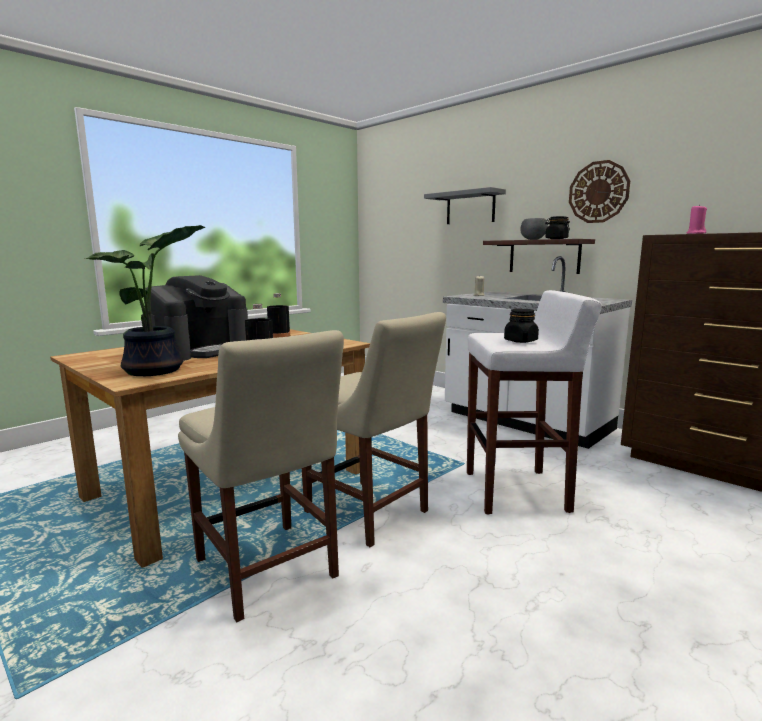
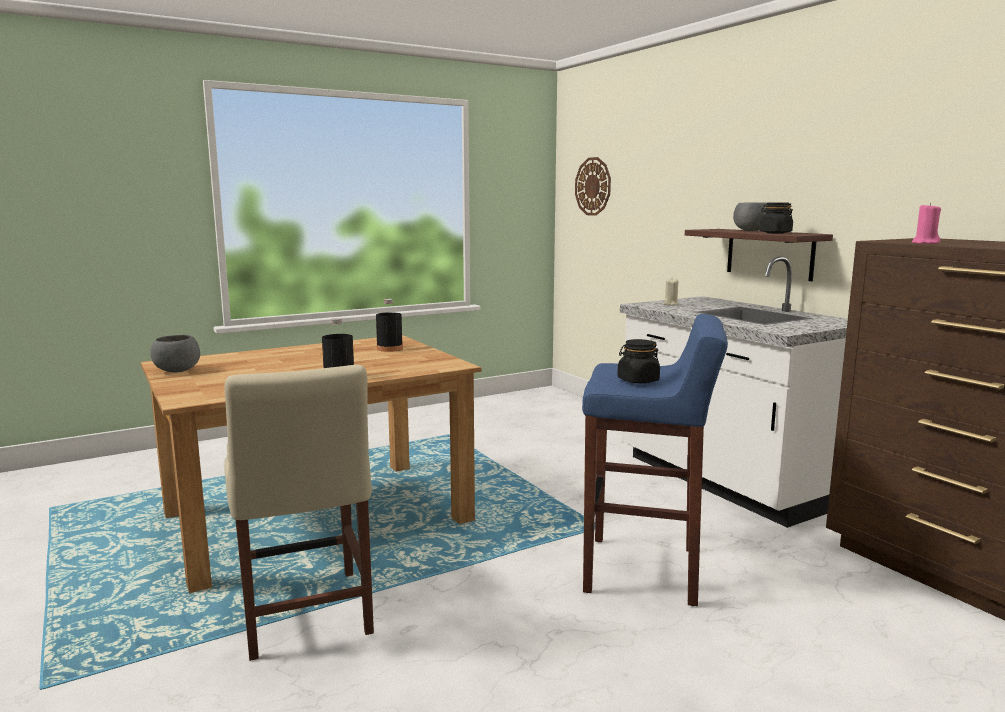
camera: 15 degrees right, 0 degrees up
(97, 361) = (177, 371): none -> grey bowl
(157, 371) = (221, 388): potted plant -> none
(201, 351) = (287, 365): coffee machine -> none
(370, 514) = (448, 572): beige chair -> none
(470, 208) = (683, 181): grey shelf -> none
(517, 491) = (644, 571): white stool -> blue stool
(598, 192) = (838, 169): wall clock -> wall clock (593, 186)

